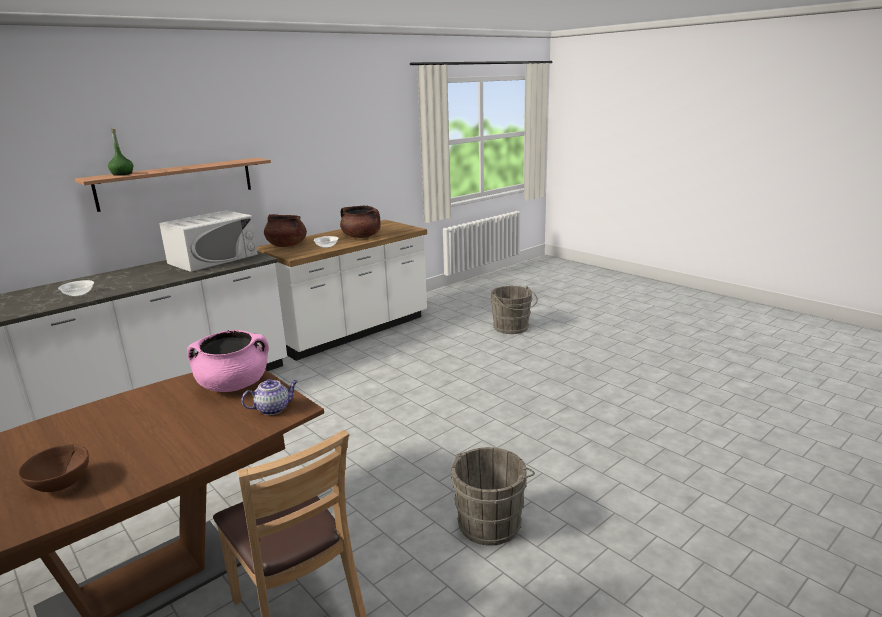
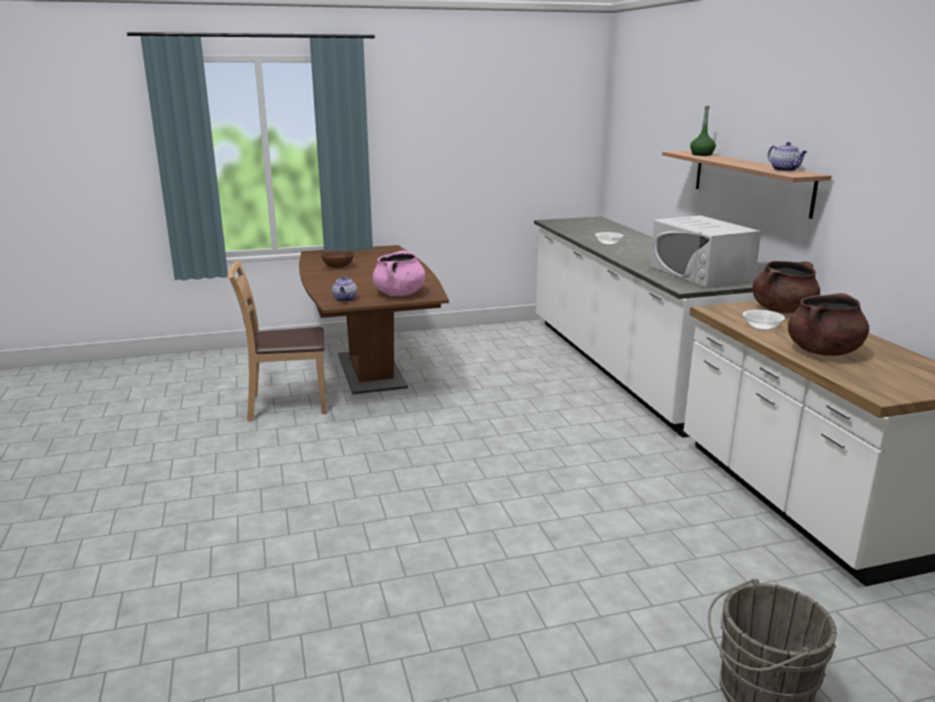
camera: 115 degrees right, 0 degrees up
(234, 161) = (785, 170): none -> teapot
(491, 521) = (267, 484): grey bucket -> none

